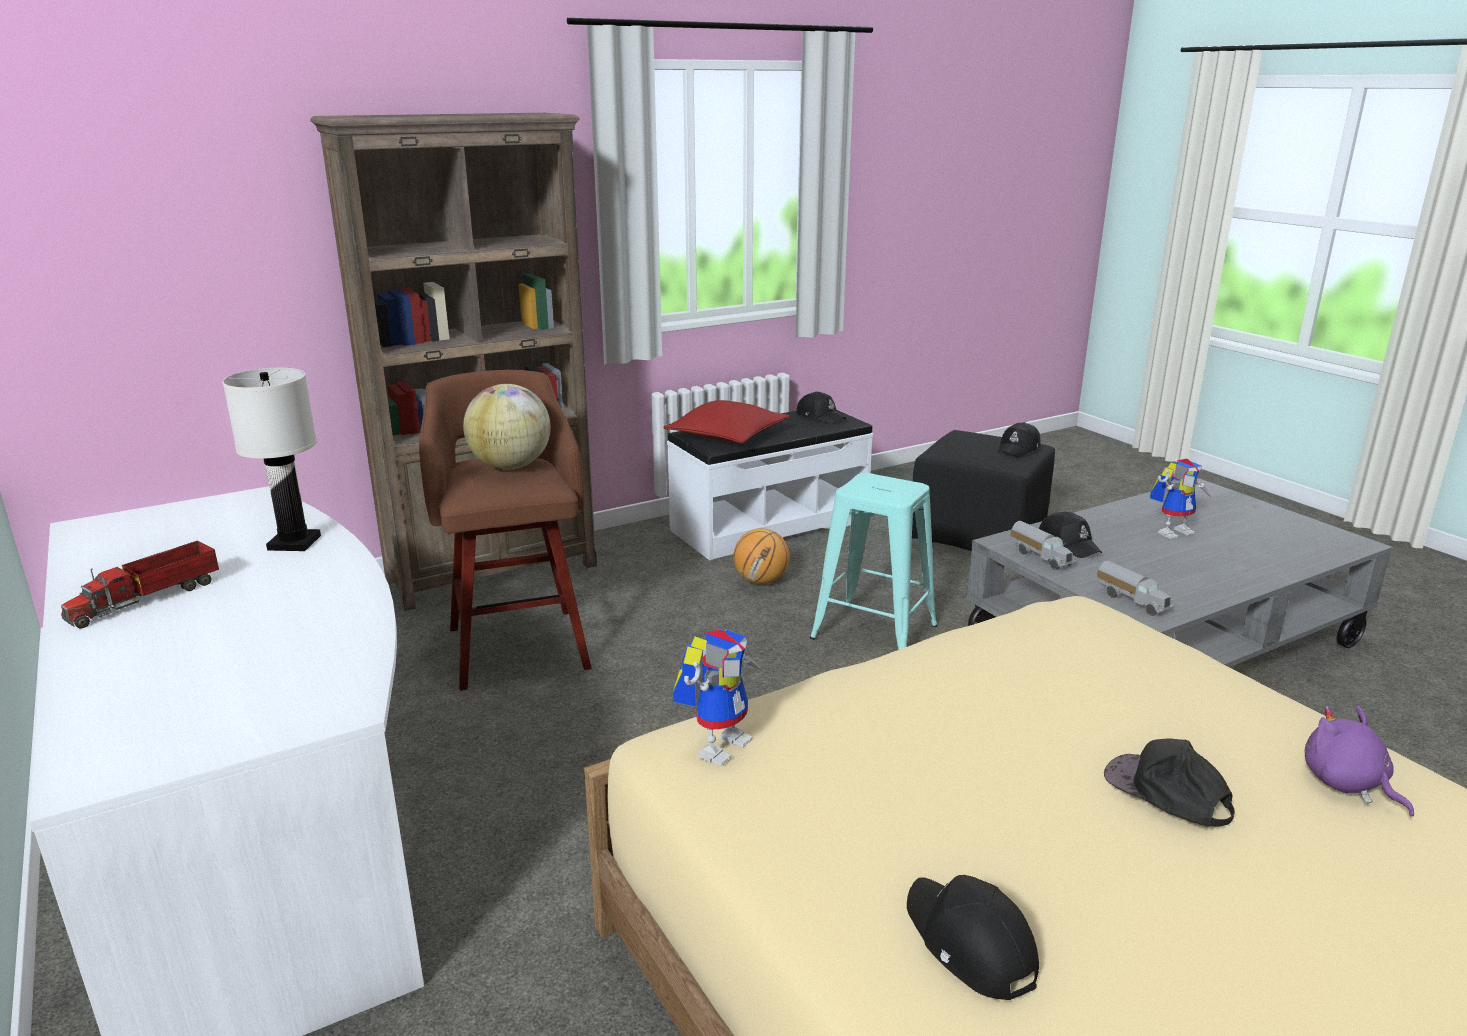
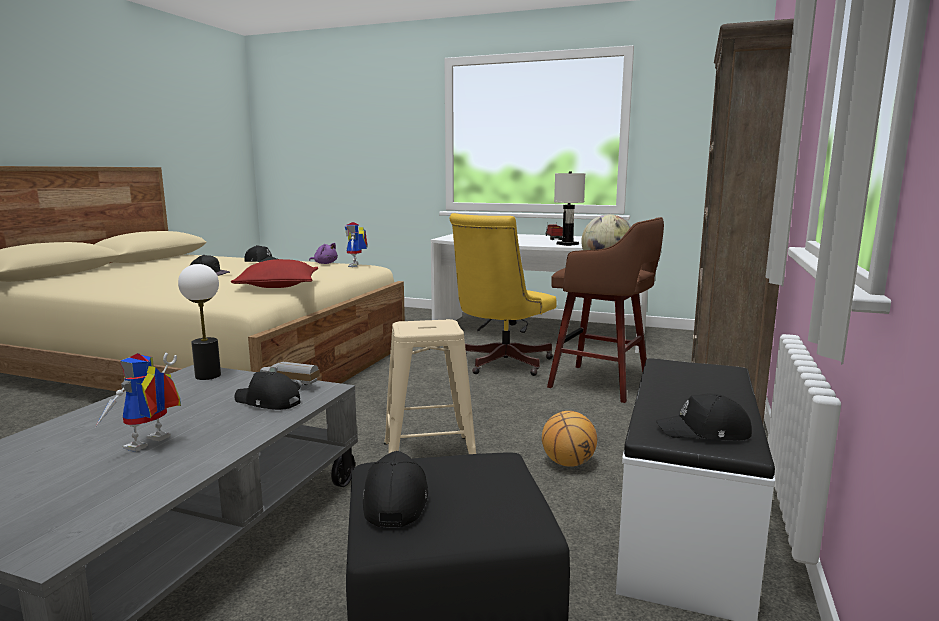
camera: 140 degrees right, 10 degrees down
(543, 751) = (500, 364): none -> yellow office chair
(727, 436) = (695, 376): red pillow -> red pillow (278, 286)
(874, 632) = (429, 456): turquoise stool -> beige stool
(1133, 601) = (208, 376): toy truck -> table lamp
(1347, 784) = (139, 284): purple plush toy -> purple plush toy (325, 263)

